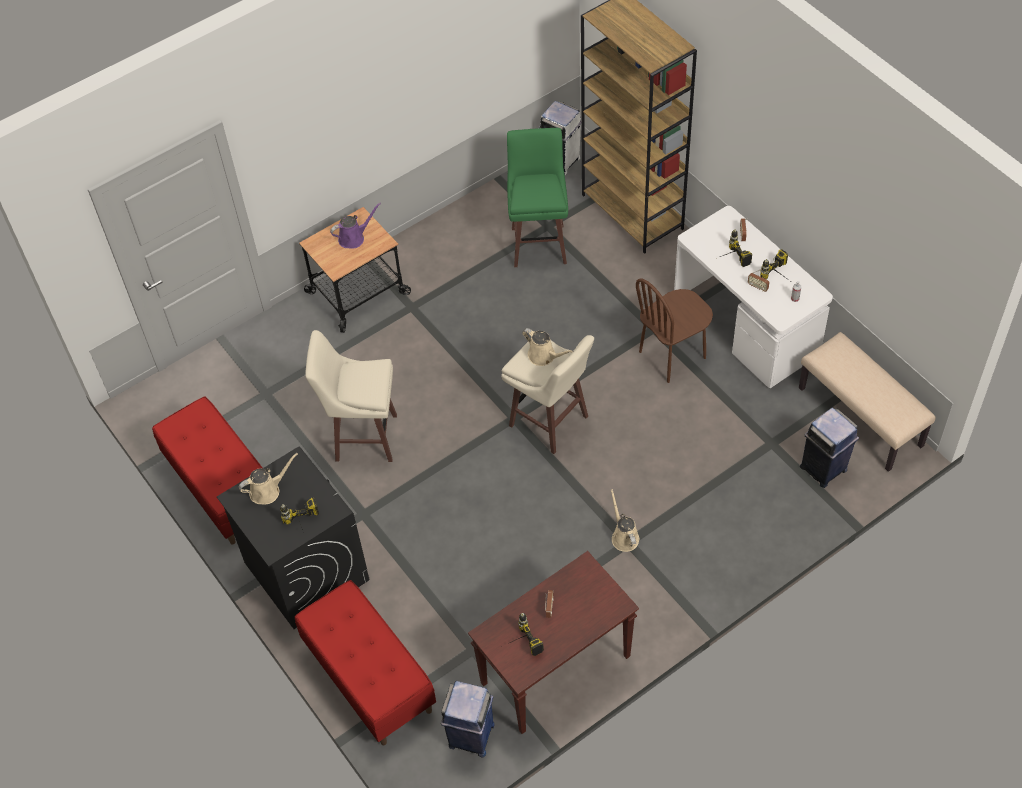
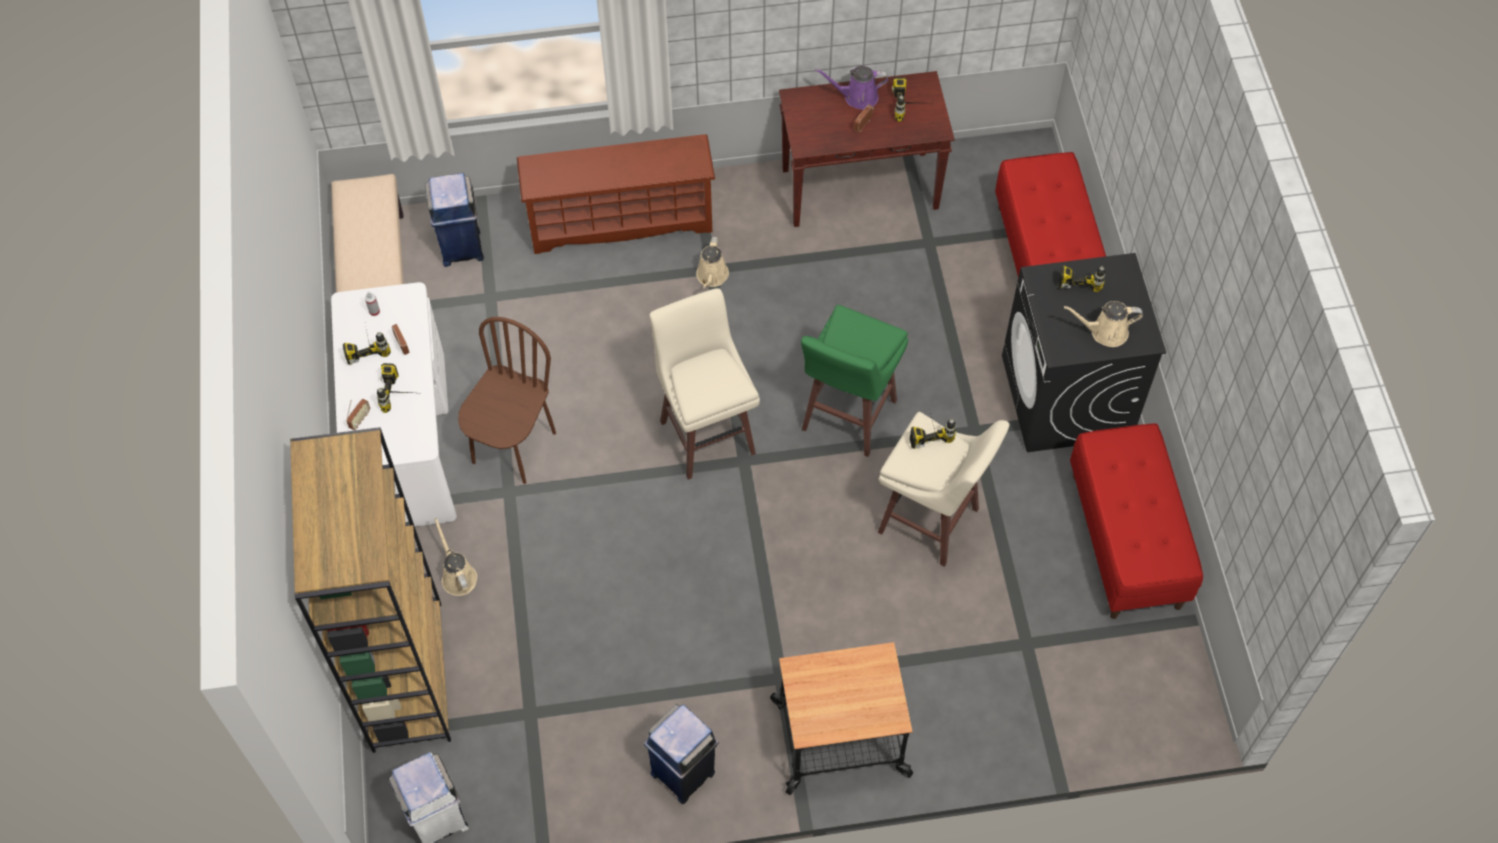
camera: 155 degrees left, 5 degrees up
(354, 238) = (833, 699): purple watering can -> purple watering can (857, 97)
(371, 396) = (929, 428): none -> power drill
(471, 736) = (972, 171): blue trash can -> blue trash can (684, 772)
(539, 244) = (559, 690): green stool -> green stool (847, 417)
(544, 356) = (701, 380): beige watering can -> beige watering can (458, 576)
(672, 355) = (513, 447): brown chair -> brown chair turned 60 degrees counterclockwise
(724, 547) = (621, 221): none -> brown shoe rack

